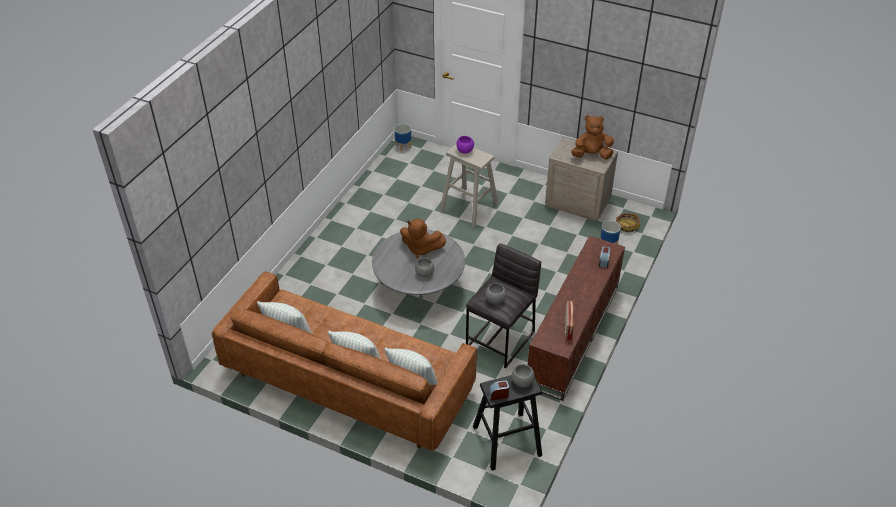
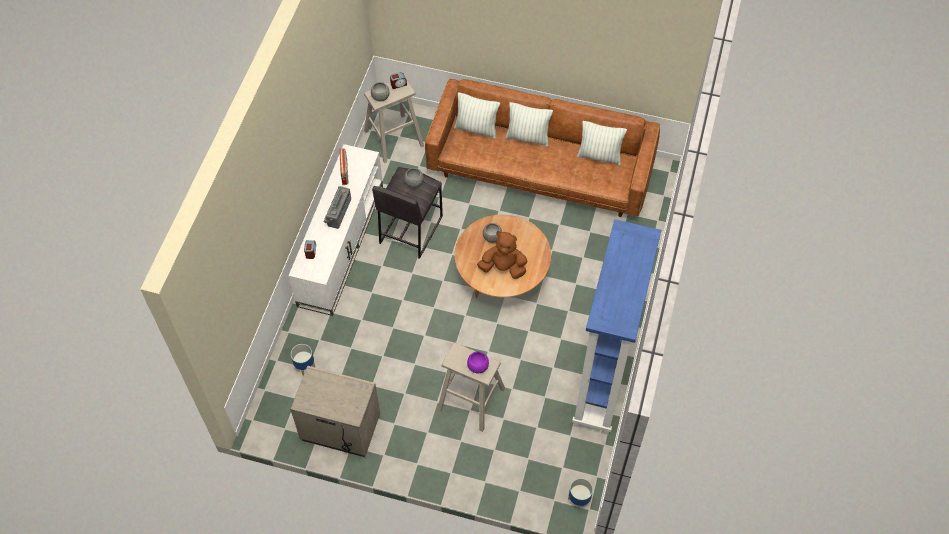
camera: 170 degrees right, 15 degrees up
(358, 204) = (603, 384): none -> blue bookcase
(419, 288) = (502, 276): grey coffee table -> brown coffee table
(506, 441) = (394, 138): black stool -> beige stool
(574, 336) = (340, 244): brown tv stand -> white tv stand
(577, 292) = (337, 212): none -> radio
(591, 155) = (323, 395): brown plush toy -> none
(626, 225) = (282, 399): basket -> none

